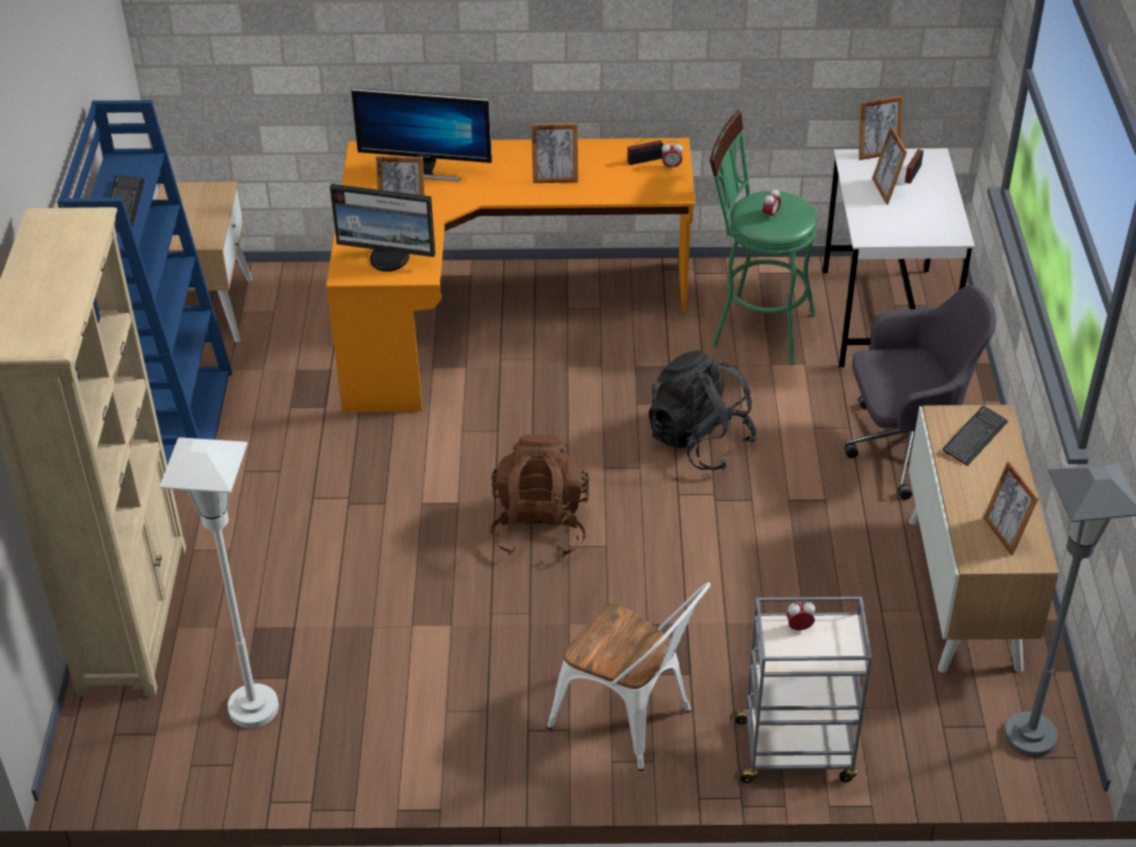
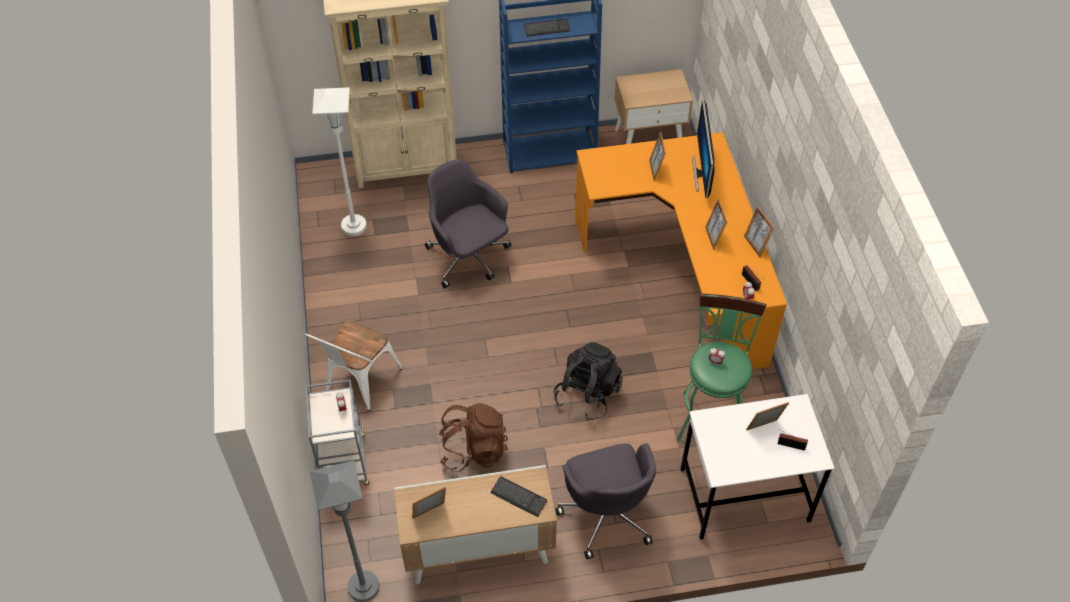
camera: 80 degrees right, 10 degrees up
(386, 550) = (469, 257): none -> grey office chair
(389, 259) = (608, 172): monitor -> none
(539, 526) = (498, 323): brown backpack -> brown backpack (473, 449)
(877, 153) = (811, 421): picture frame -> picture frame (755, 245)

